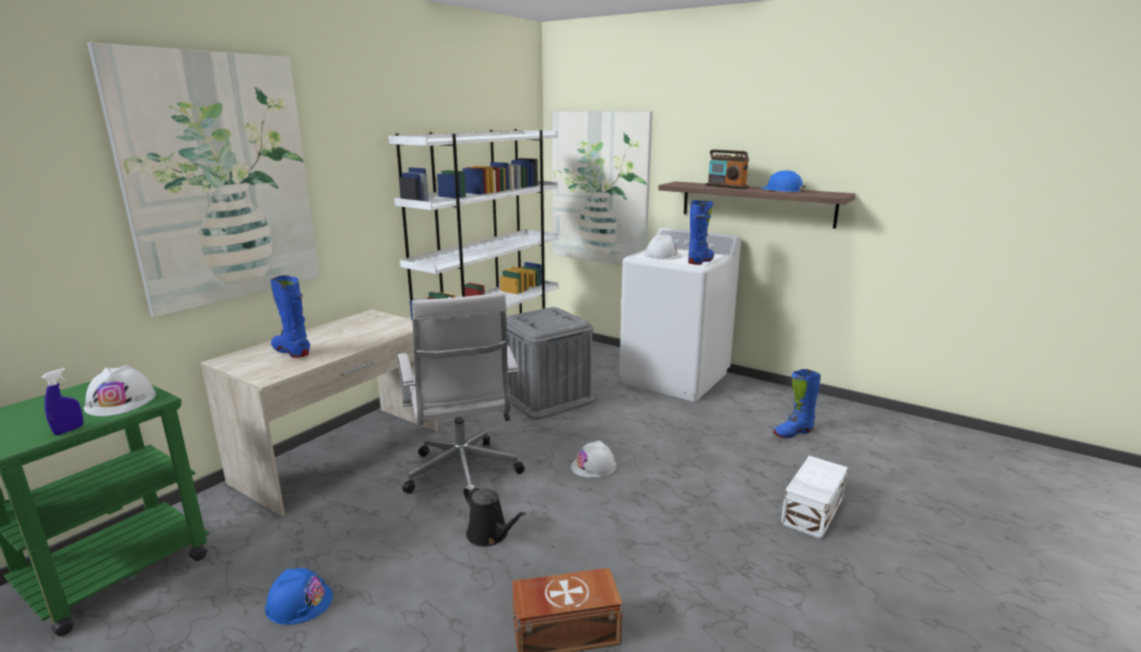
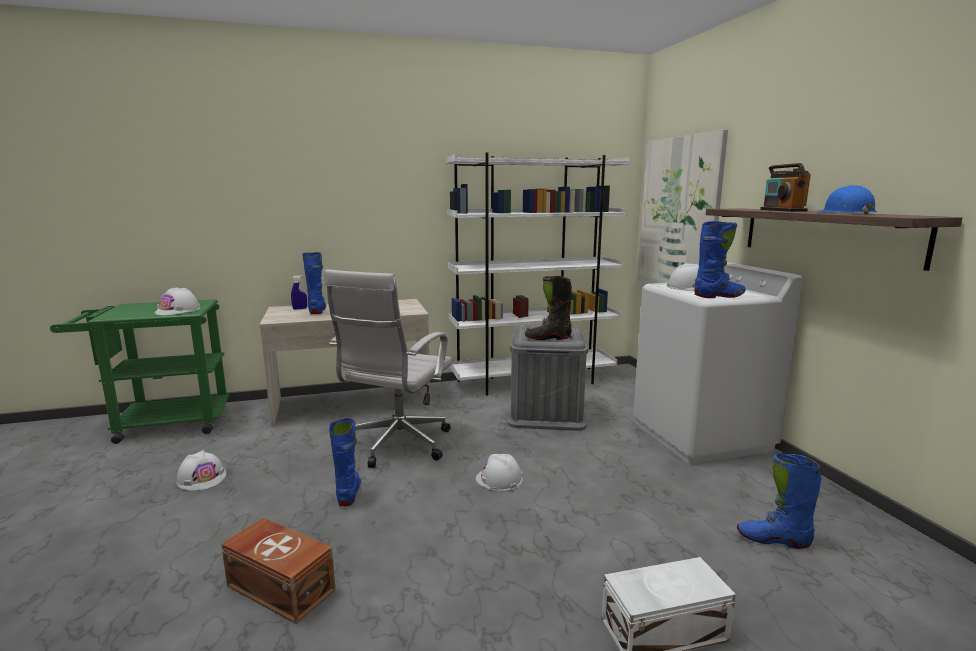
camera: 40 degrees right, 5 degrees down
(69, 430) = (132, 316): blue spray bottle -> blue spray bottle (300, 309)
(221, 180) = (300, 181): picture -> none
(299, 602) = (202, 478): blue hard hat -> white hard hat
(490, 535) = (349, 492): black watering can -> blue boot
(555, 323) = (548, 338): none -> black boot

